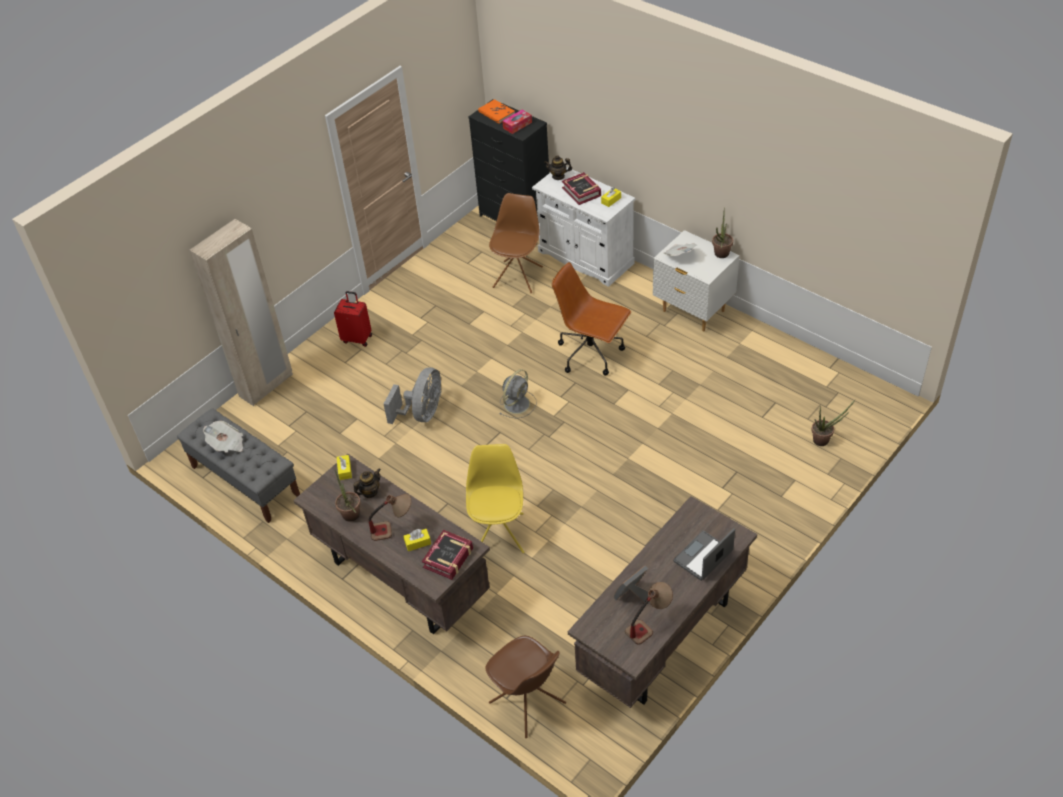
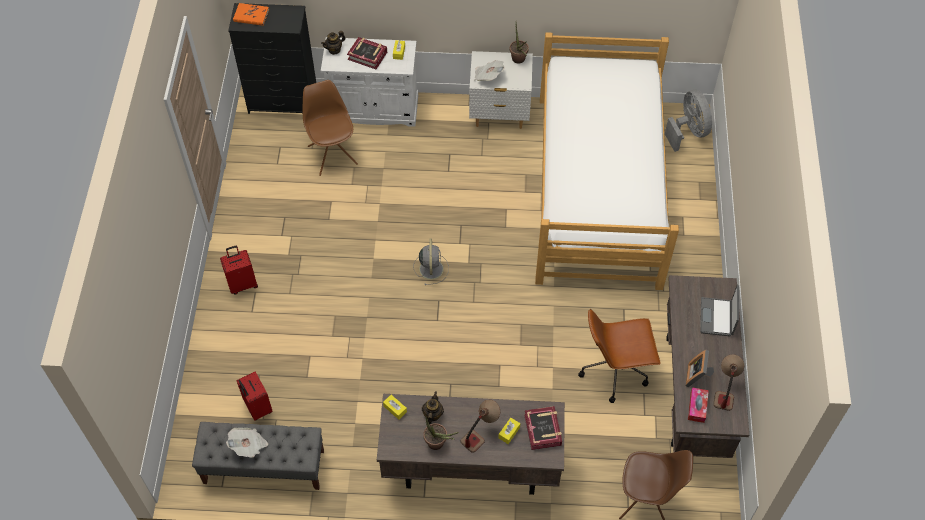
camera: 40 degrees left, 10 degrees up
(266, 386) = (200, 372): beige wardrobe -> none
(282, 435) = (257, 407): none -> red suitcase
(422, 413) = (361, 320): grey fan -> grey fan (688, 131)
(499, 533) = (511, 384): yellow chair -> none
(517, 125) = (281, 20): tissue box -> tissue box (697, 407)
(591, 354) = (452, 193): brown office chair -> brown office chair (615, 370)
(731, 415) = (598, 189): none -> bed
(824, 440) = (677, 173): potted plant -> none

